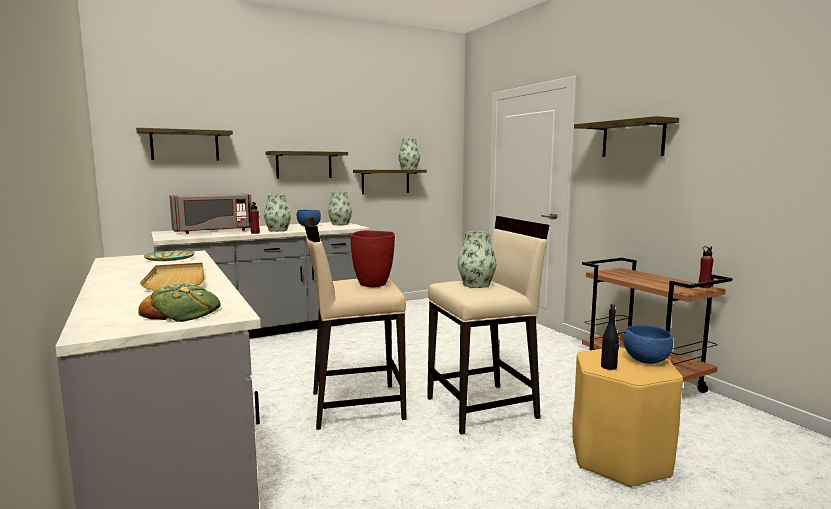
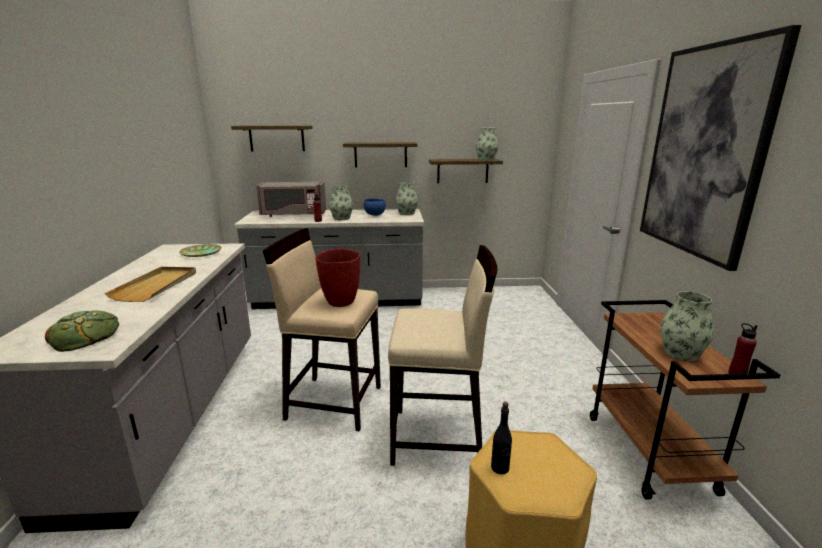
camera: 25 degrees right, 10 degrees up
(476, 285) = (432, 321): vase -> vase (680, 353)
(633, 139) = (705, 152): shelf -> picture
(645, 361) = (557, 471): blue bowl -> none

